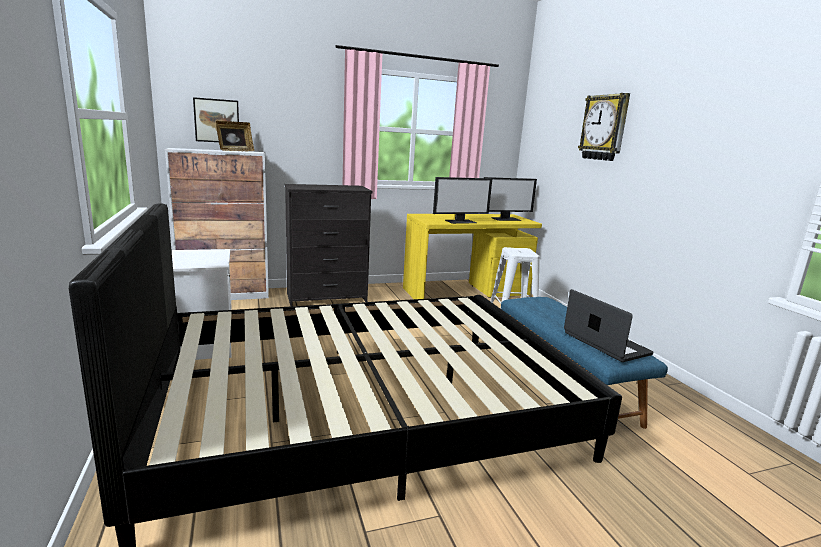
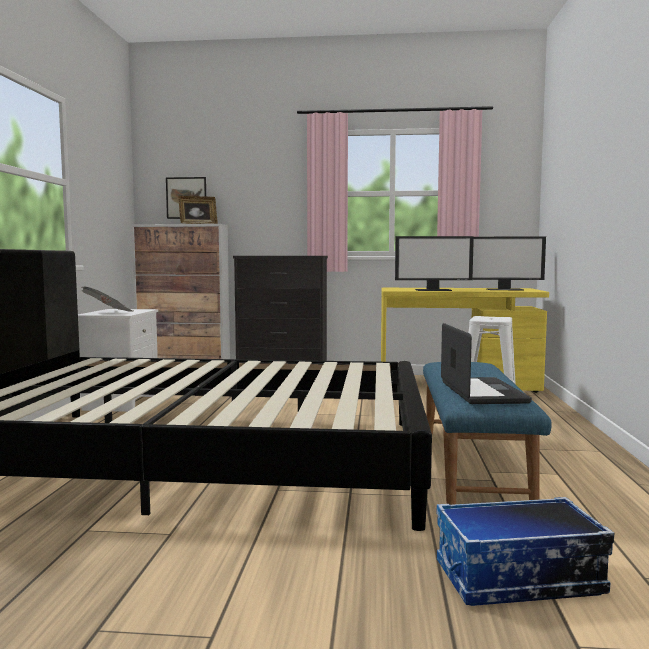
camera: 25 degrees right, 10 degrees down
(192, 261) = (108, 312): none -> newspaper
(604, 127) = (594, 150): wall clock -> none
(697, 496) = (518, 580): none -> storage box

